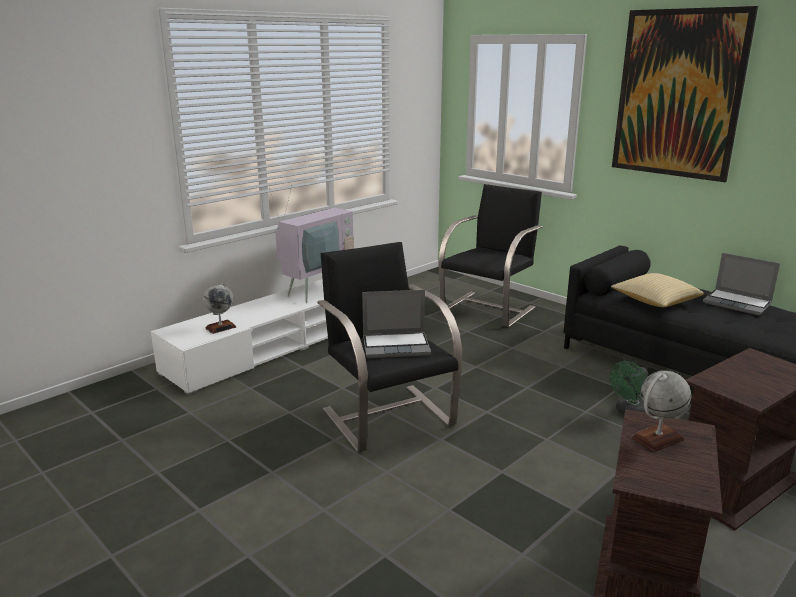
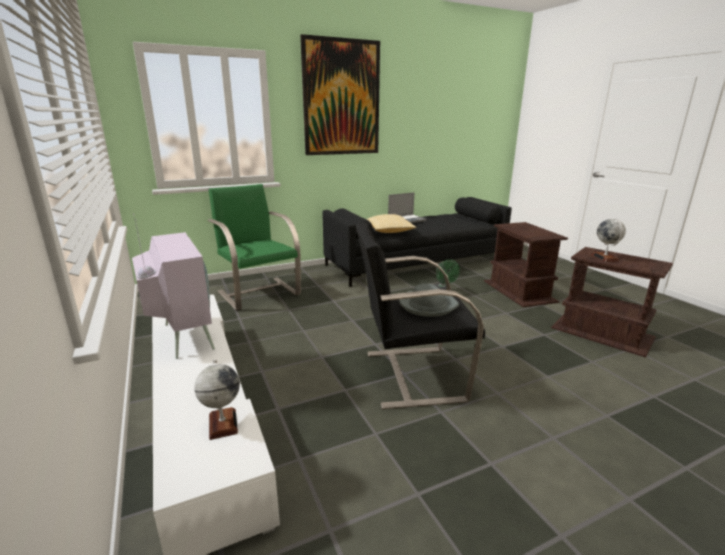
camera: 70 degrees left, 0 degrees up
(397, 346) = (427, 305): laptop -> grey hat
(488, 309) = (258, 293): black armchair -> green armchair

